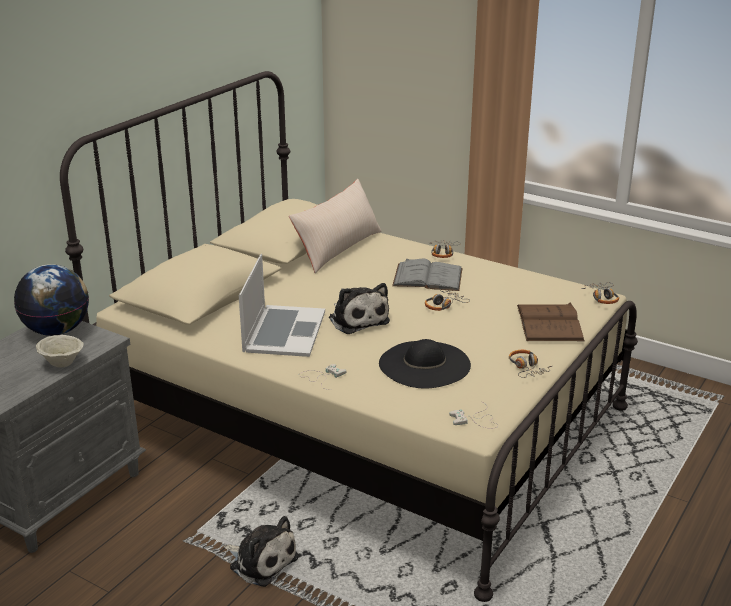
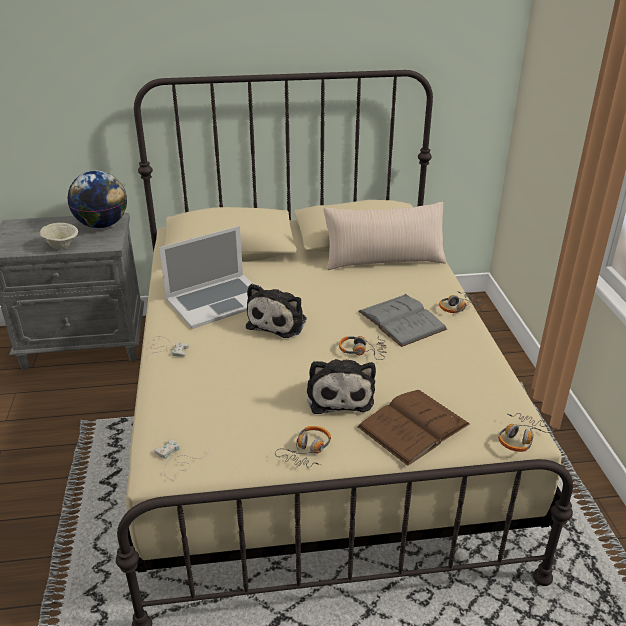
camera: 50 degrees right, 5 degrees up
(261, 561) = (88, 468): plush toy -> plush toy (339, 394)
(424, 364) = (244, 388): black hat -> none

